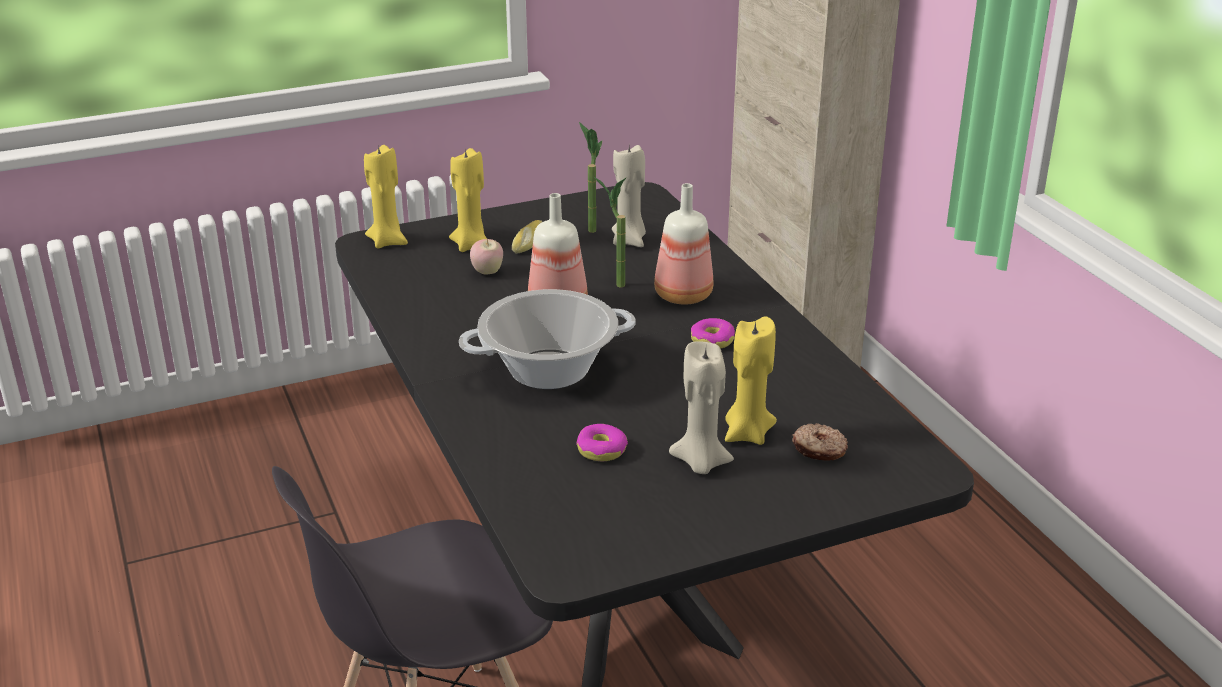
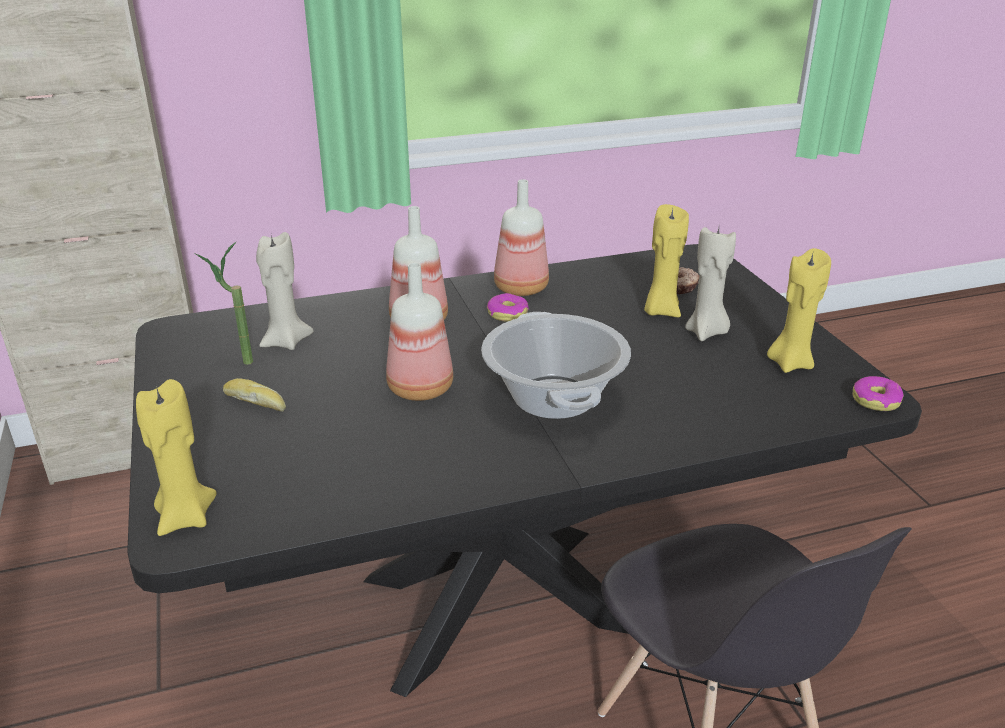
camera: 85 degrees left, 0 degrees up
(471, 245) = (238, 445): yellow candle -> yellow candle (790, 363)
(487, 272) = (319, 433): apple -> none
(602, 450) = (695, 375): donut -> donut (876, 400)
(613, 283) = (379, 355): potted plant -> none
(775, 344) = (519, 288): none -> bottle

